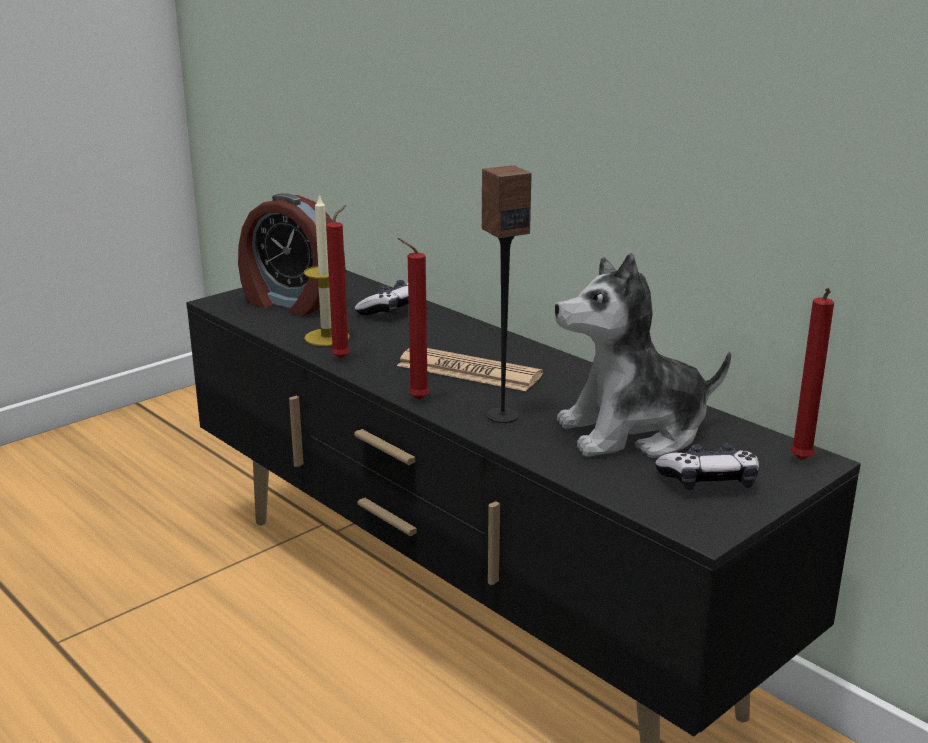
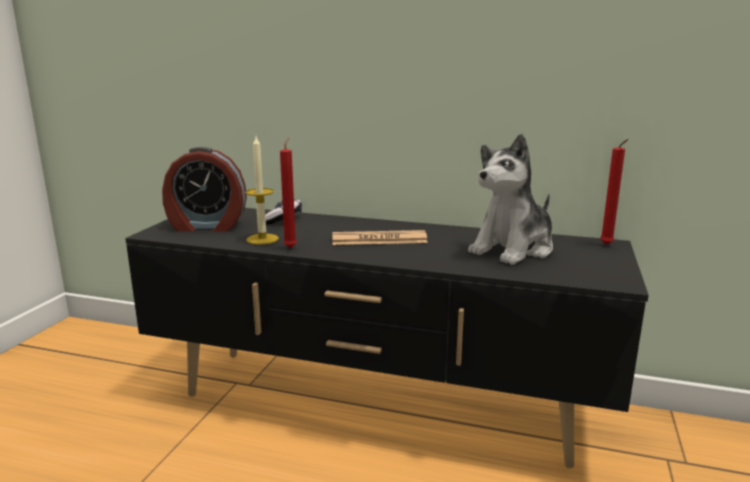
camera: 30 degrees left, 5 degrees down
(415, 399) = (372, 259): red candle -> none
(502, 415) = (435, 256): speaker -> none
(708, 481) = (585, 262): game controller -> none

